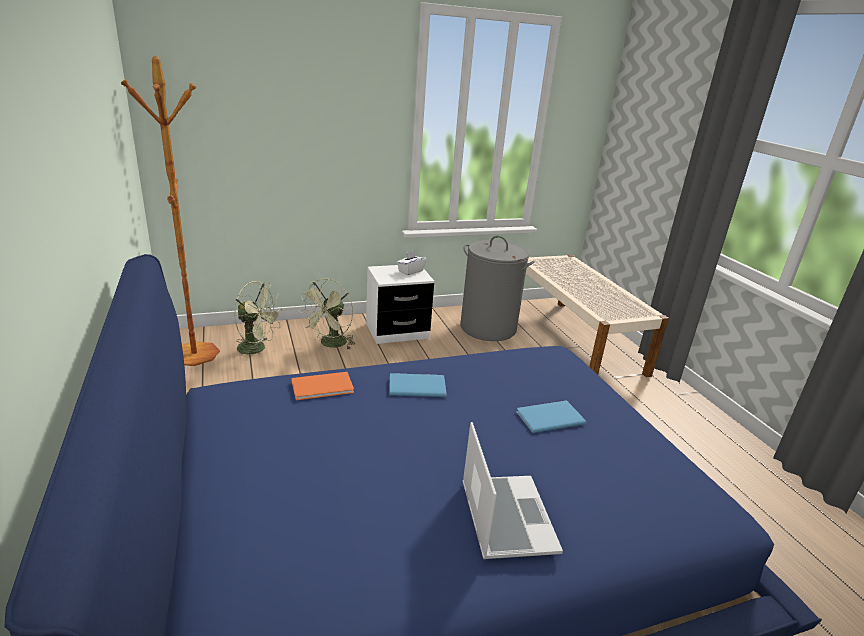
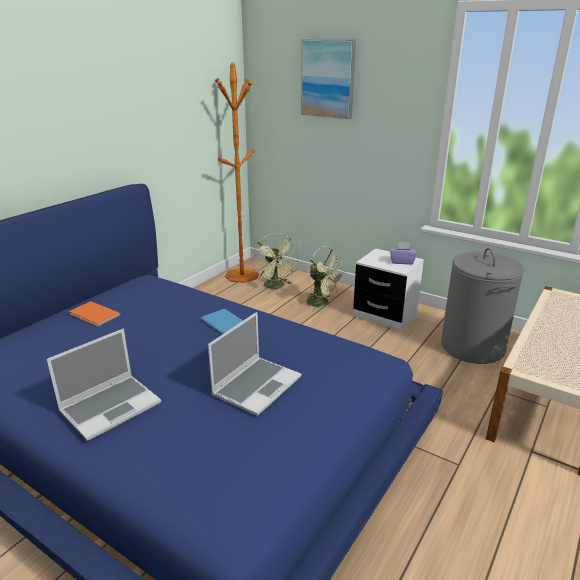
camera: 55 degrees right, 0 degrees up
(273, 79) = (328, 78): none -> picture
(324, 387) = (183, 299): orange book -> orange book (94, 315)
(330, 344) = (322, 303): green fan -> green fan turned 135 degrees counterclockwise
(410, 271) = (402, 261): white tissue box -> purple tissue box
(548, 417) = (256, 386): blue book -> laptop

